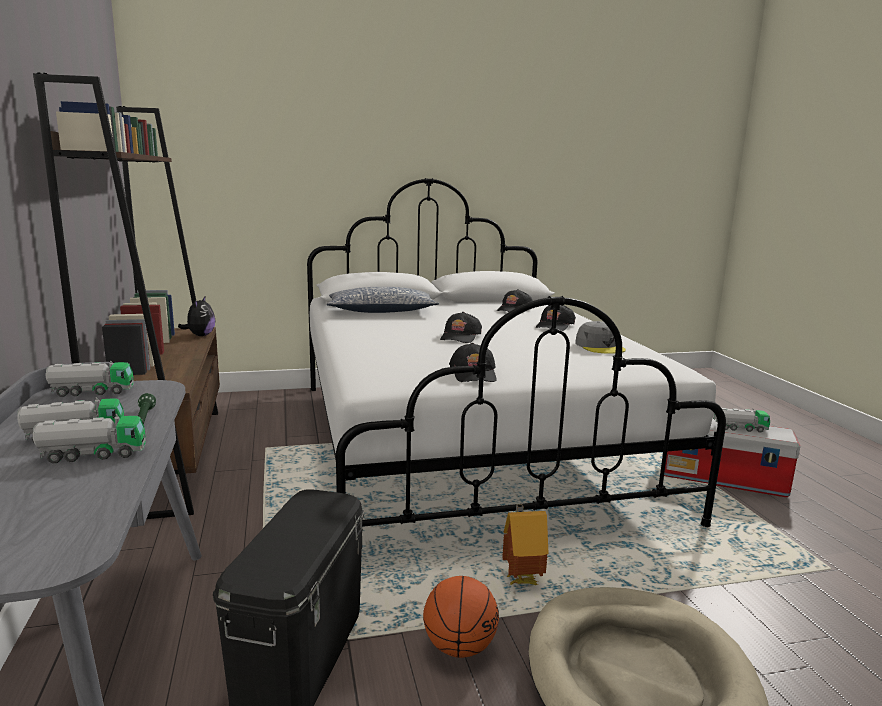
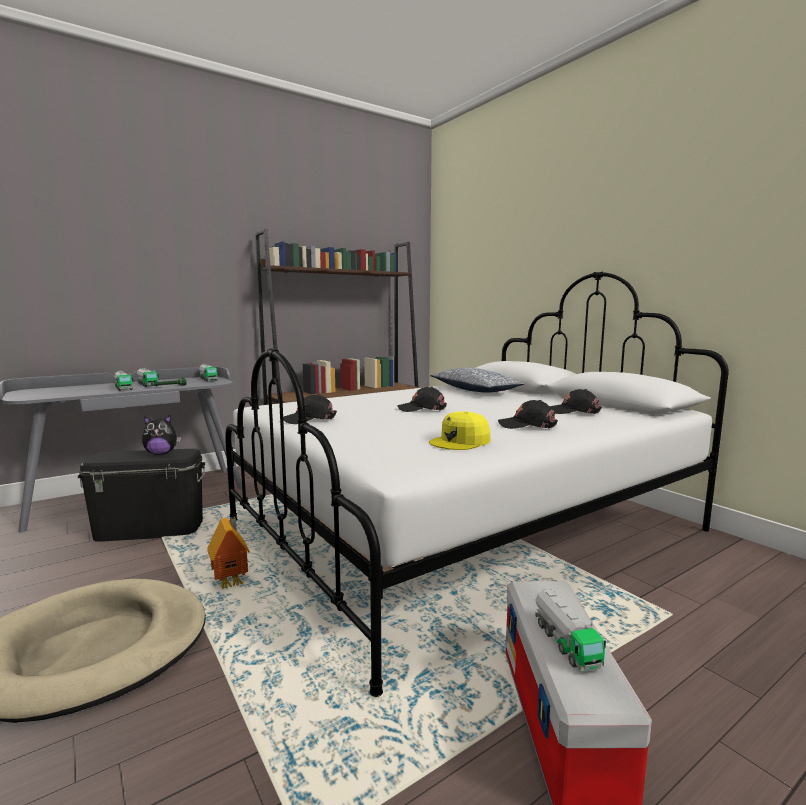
camera: 70 degrees right, 5 degrees down
(200, 335) = (397, 388): plush toy -> plush toy (161, 454)
(459, 646) = (149, 571): basketball -> none
(600, 346) = (460, 441): grey cap -> yellow cap

